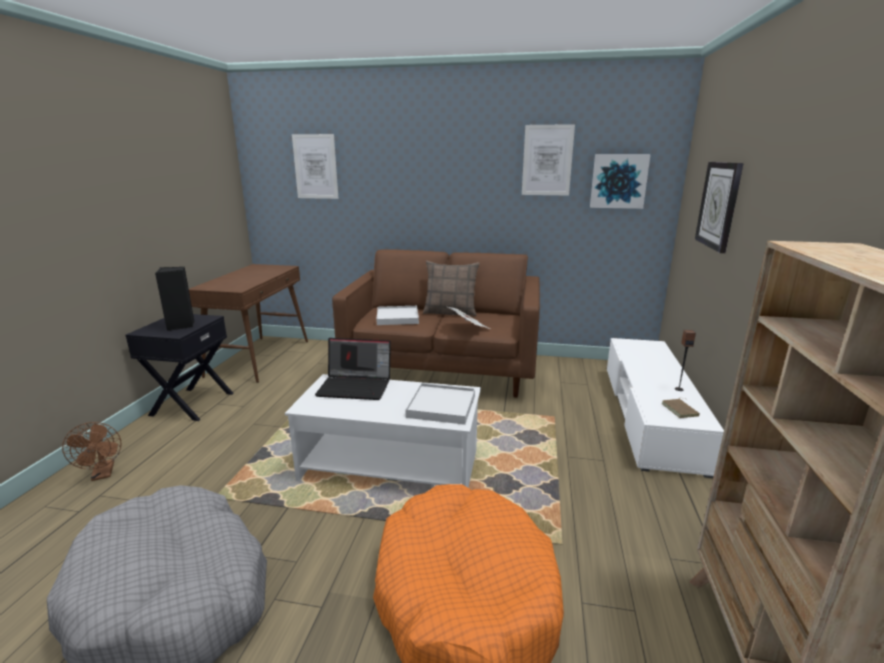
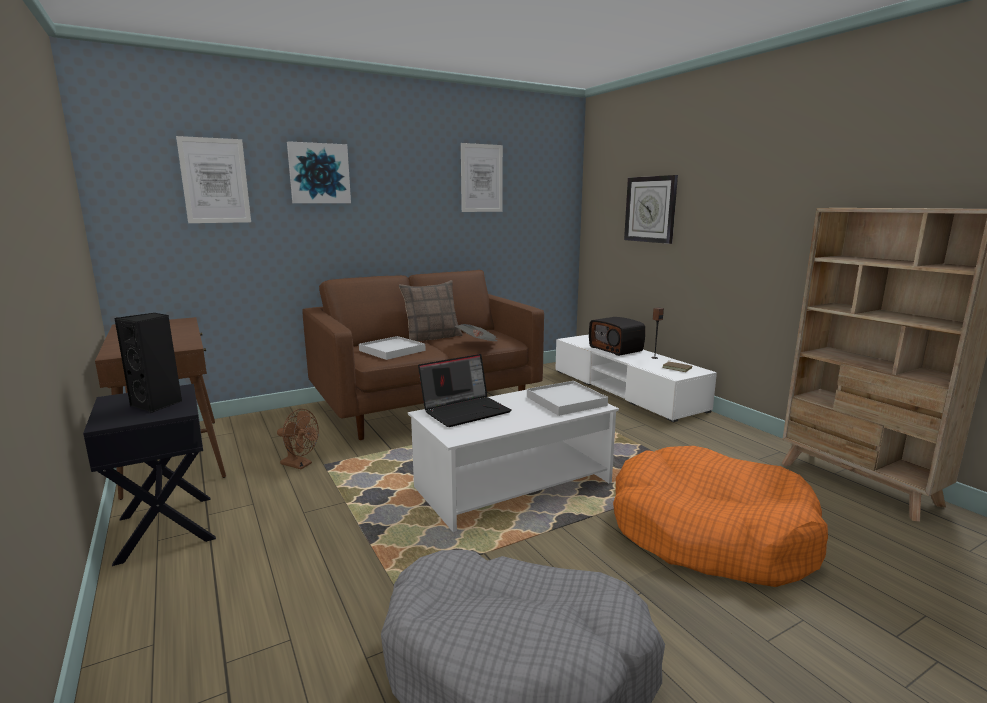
camera: 40 degrees left, 5 degrees down
(103, 474) = (179, 645): brown fan -> brown fan (300, 465)
(618, 181) = (538, 198): picture -> picture (319, 173)
(653, 366) = (616, 349): none -> radio

